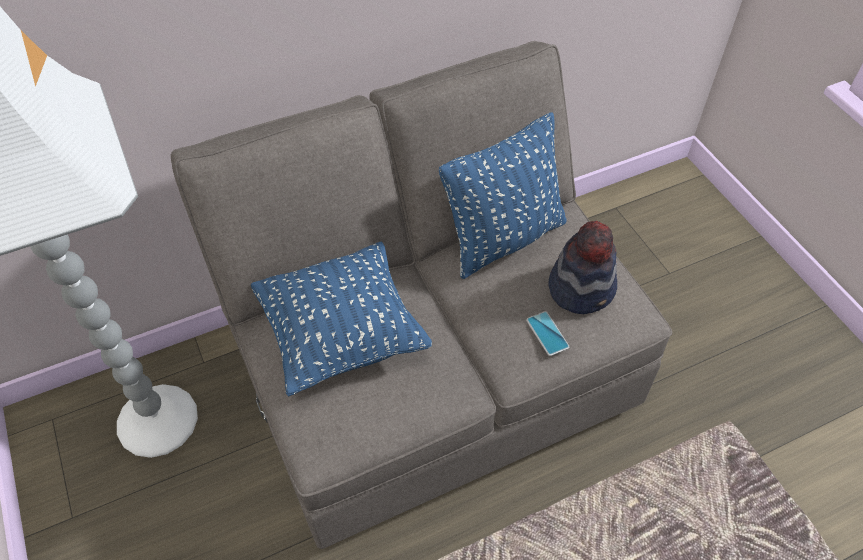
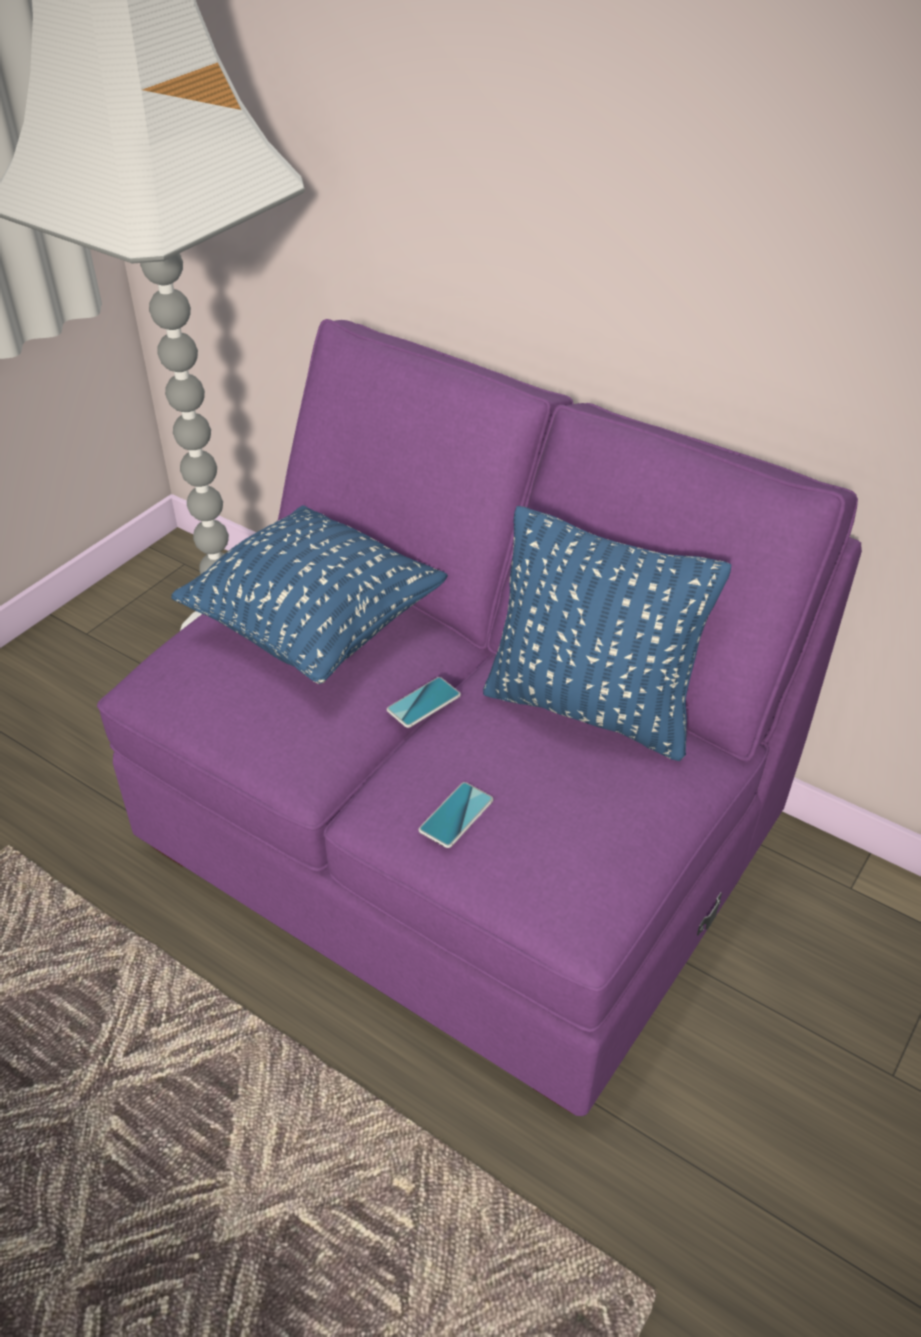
camera: 60 degrees right, 10 degrees down
(431, 370) = (460, 837): grey sofa -> purple sofa
(446, 310) = (423, 703): none -> phone
(582, 287) = (572, 825): hat -> none

